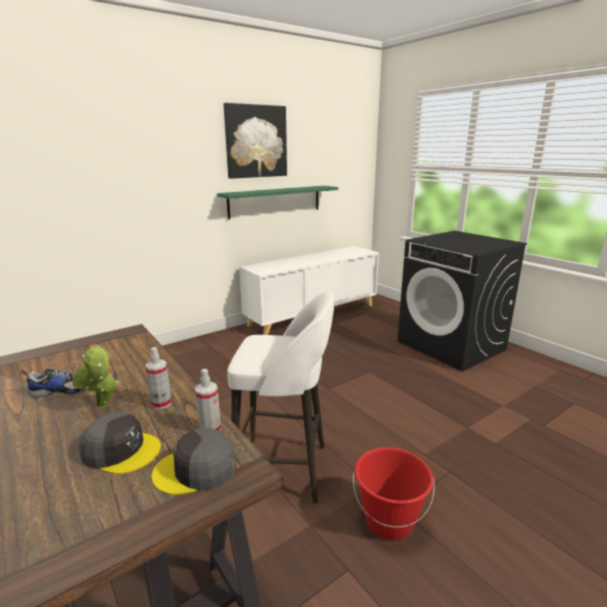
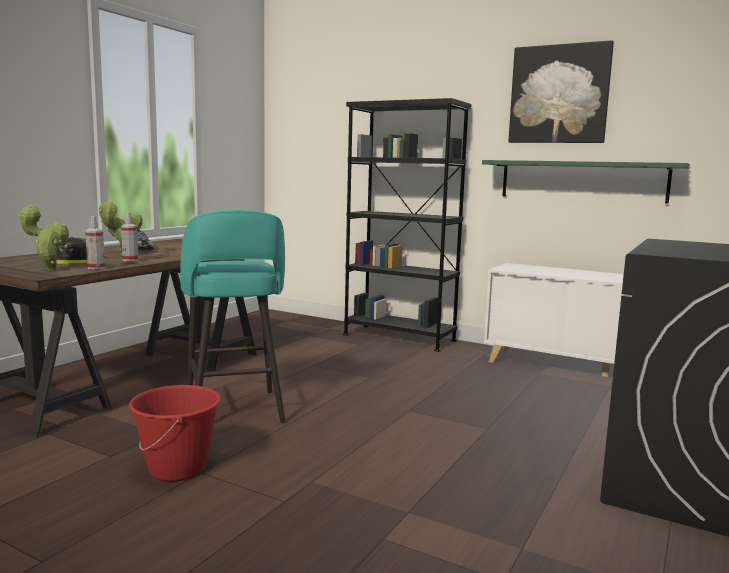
camera: 65 degrees right, 10 degrees down
(179, 351) = (399, 337): none -> black bookcase
(196, 469) = (48, 269): grey cap -> potted plant
(284, 469) = (234, 411): white stool -> turquoise stool

